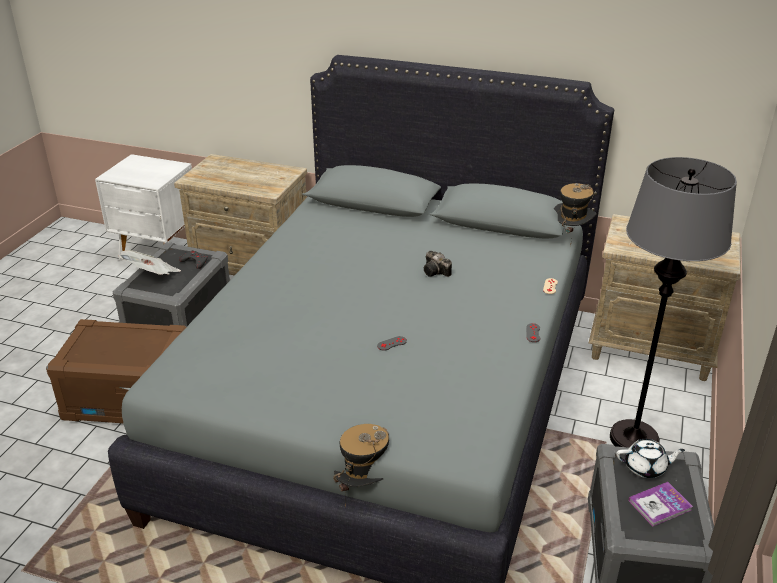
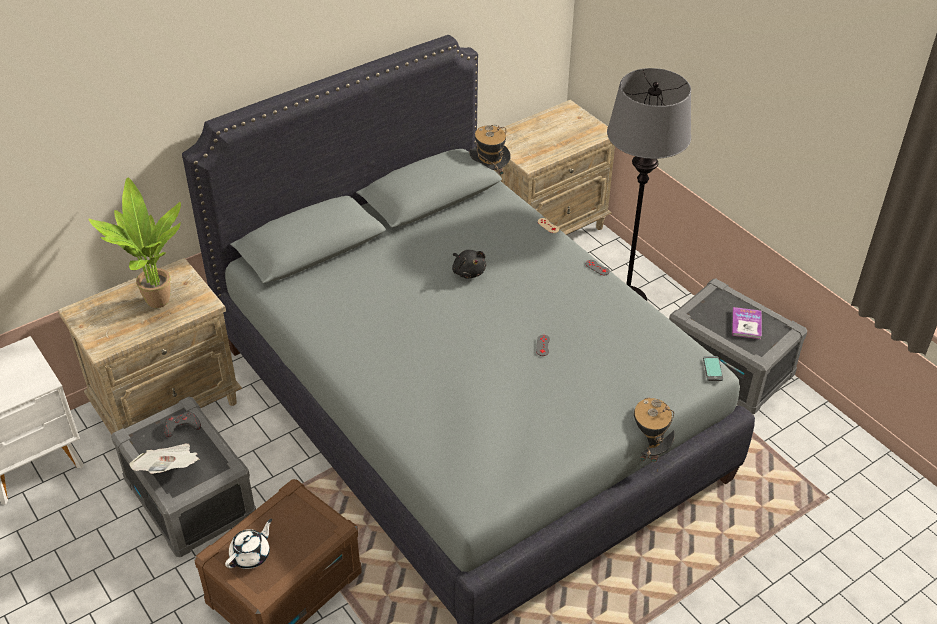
camera: 55 degrees left, 10 degrees up
(251, 176) = (154, 302): none -> potted plant
(436, 272) = (468, 271): camera -> black plush toy
(482, 461) = (713, 369): none -> phone
(646, 467) = (710, 308): white teapot -> white teapot (251, 555)

